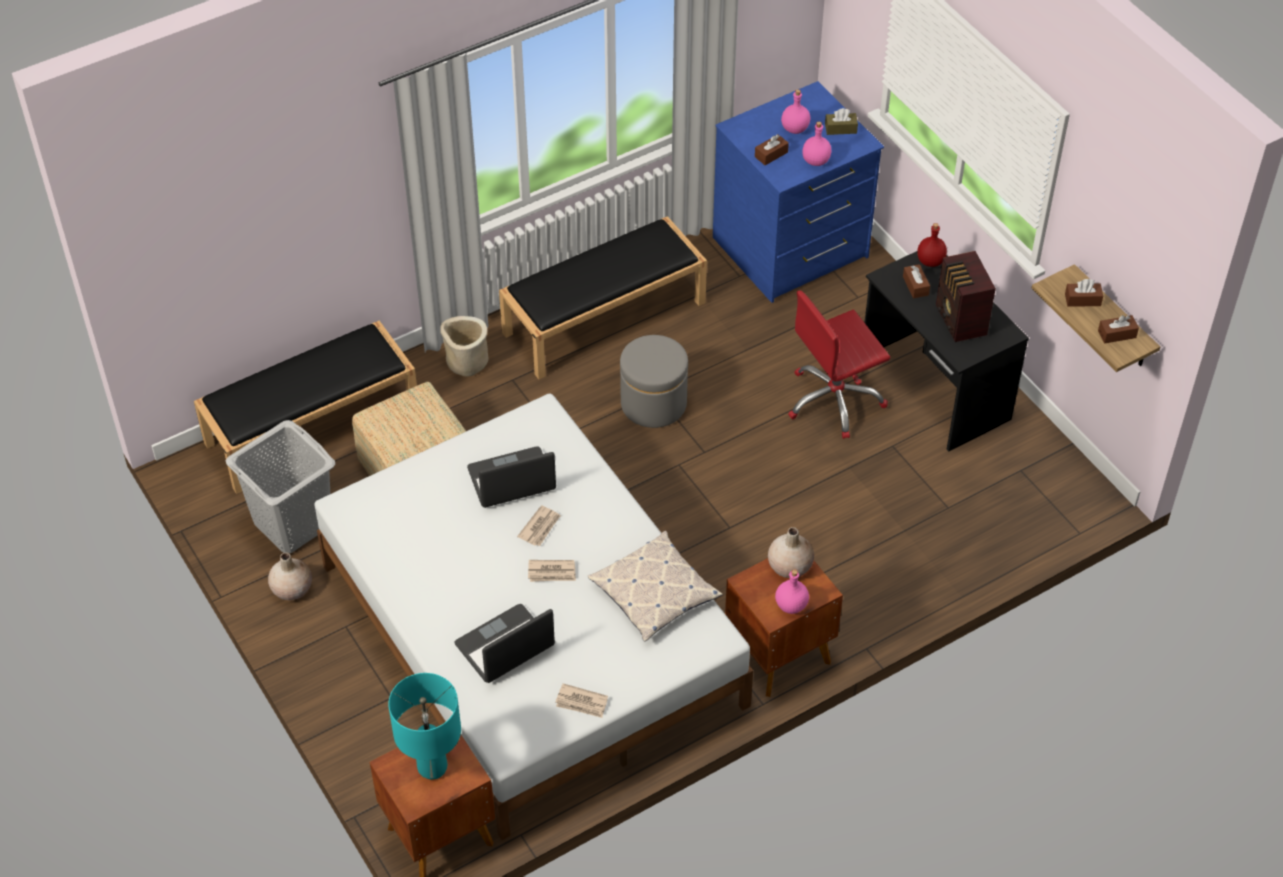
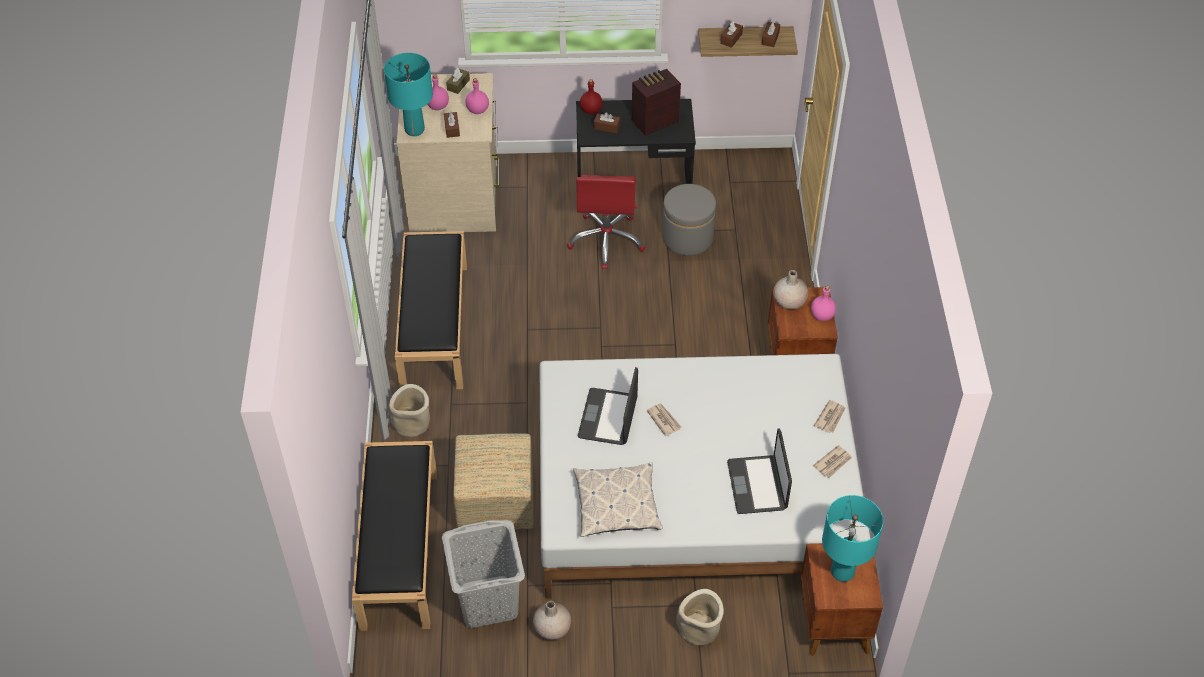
camera: 60 degrees left, 0 degrees up
(361, 712) = (698, 629): none -> beige planter
(552, 572) = (709, 430): newspaper -> newspaper (830, 417)
(653, 403) = (536, 334): grey ottoman -> grey ottoman (687, 238)
(655, 593) = (764, 382): pillow -> pillow (617, 504)
(745, 128) = (414, 129): none -> turquoise table lamp
(791, 249) = (456, 198): blue dresser -> beige dresser
(960, 321) = (653, 121): radio -> radio turned 135 degrees clockwise

